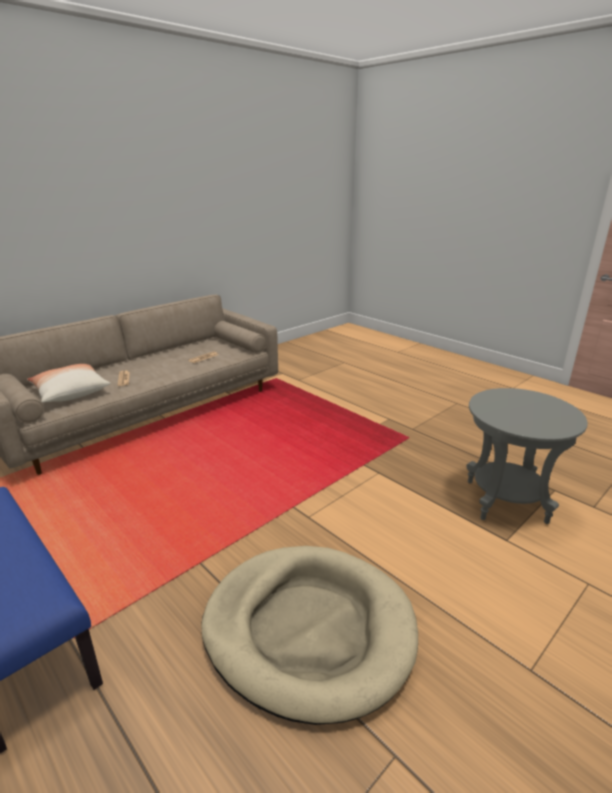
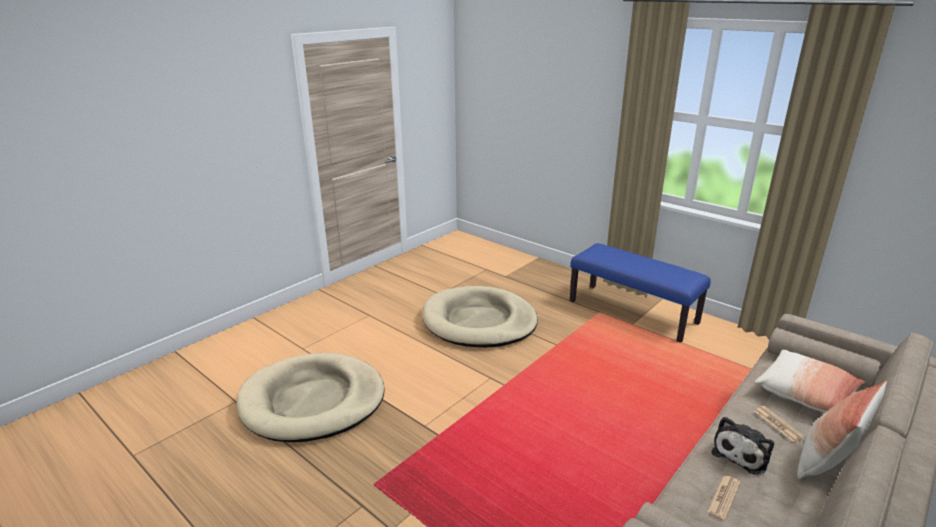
camera: 175 degrees right, 0 degrees up
(124, 366) = (826, 462): none -> pillow
(168, 370) = (742, 453): none -> plush toy
(505, 501) = (313, 401): grey side table -> beige dog bed

